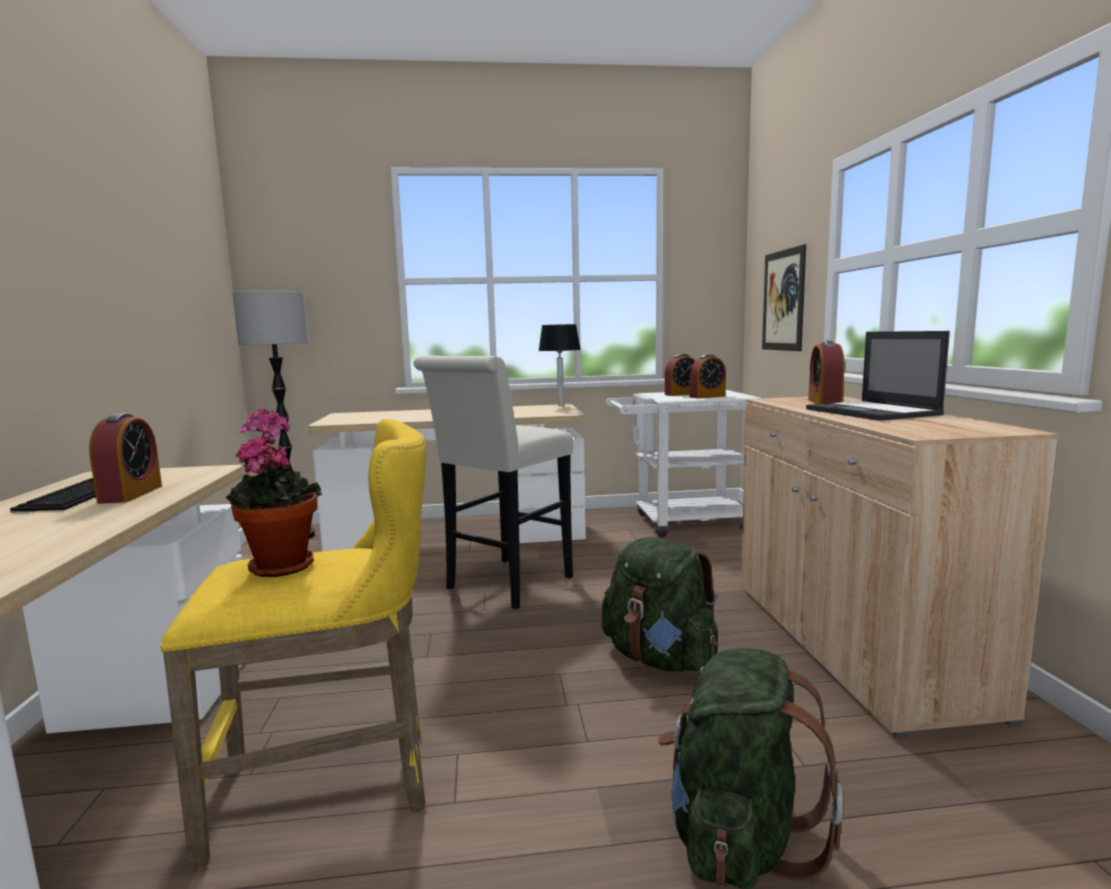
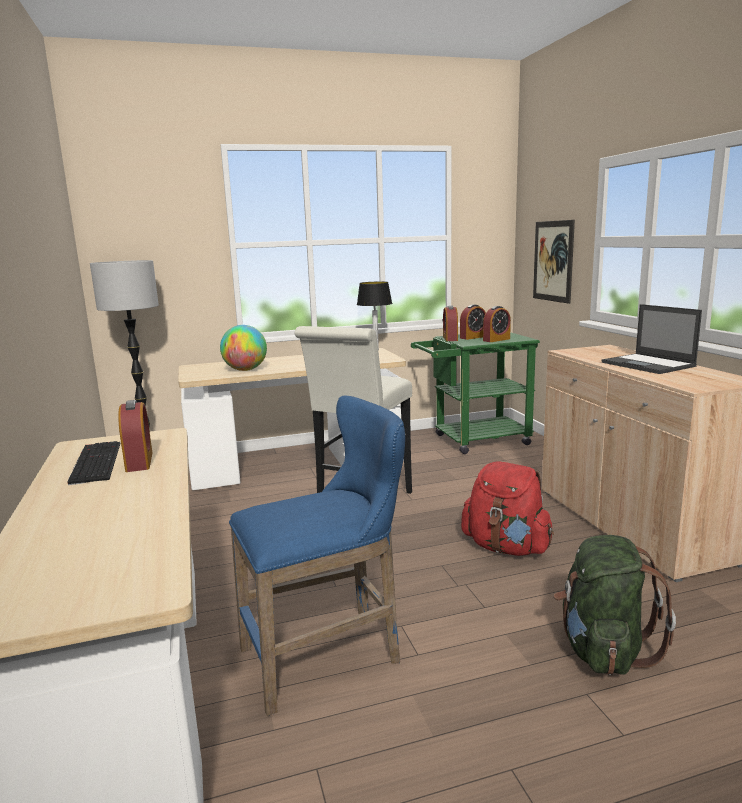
camera: 10 degrees left, 5 degrees up
(280, 565) = (299, 508): potted plant -> none
(335, 786) = (329, 655): yellow stool -> blue stool
(392, 418) = (245, 370): none -> globe
(659, 658) = (506, 547): green backpack -> red backpack
(681, 523) = (474, 440): white cart -> green cart
(824, 402) = (607, 354): alarm clock -> alarm clock (450, 338)

